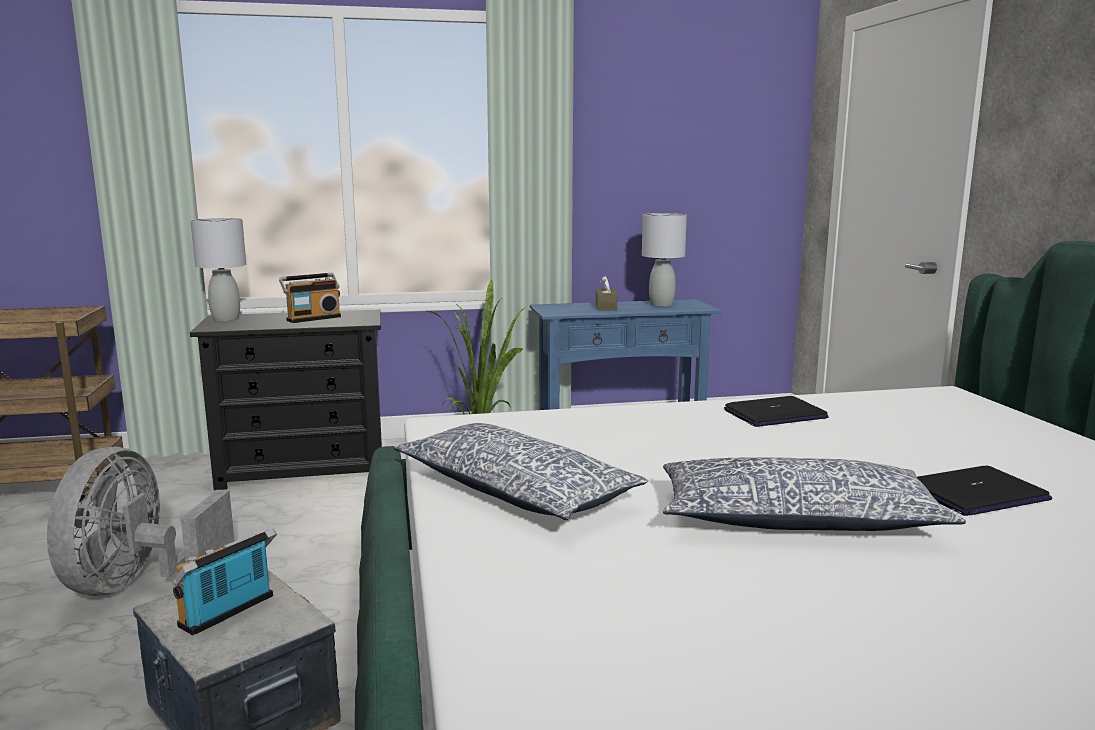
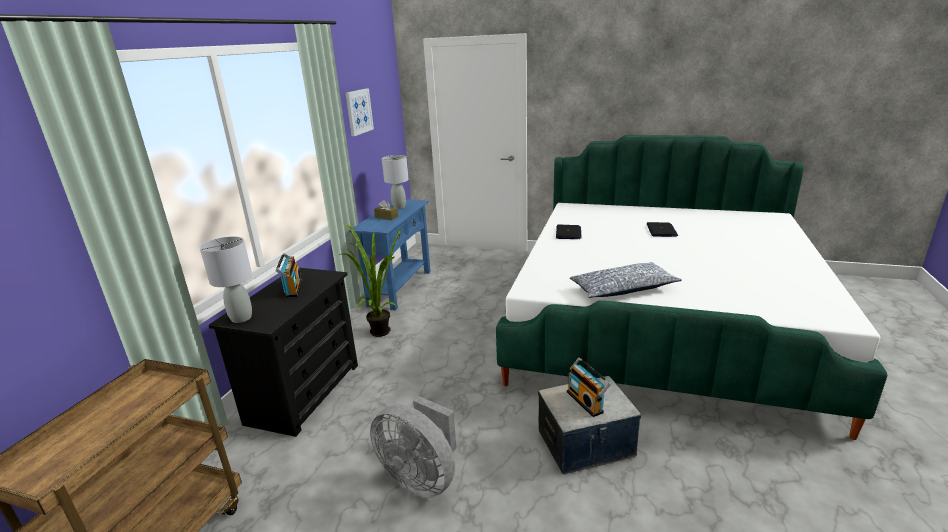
camera: 60 degrees left, 10 degrees up
(651, 135) = (358, 111): none -> picture
(795, 520) = (670, 256): pillow -> none

